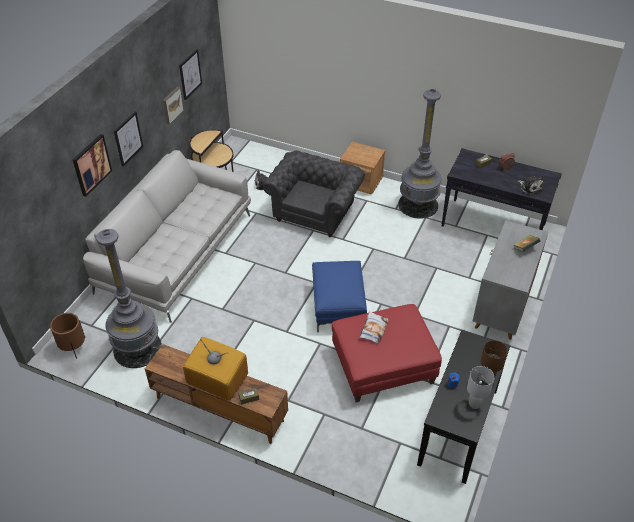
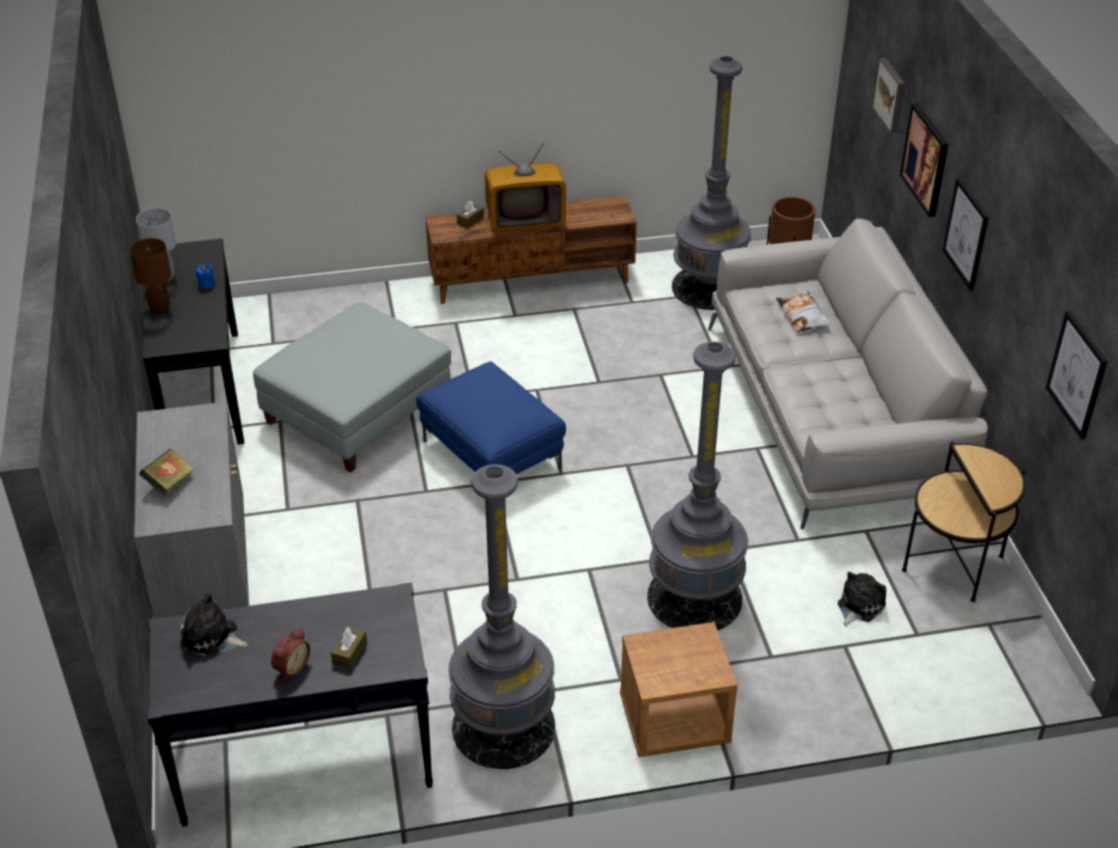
camera: 145 degrees right, 5 degrees down
(172, 105) = (1030, 344): picture -> picture (891, 95)
(315, 212) = (694, 598): grey armchair -> grey floor lamp
(373, 329) = (377, 354): pillow -> pillow (802, 315)
(383, 365) = (357, 411): red ottoman -> grey ottoman

